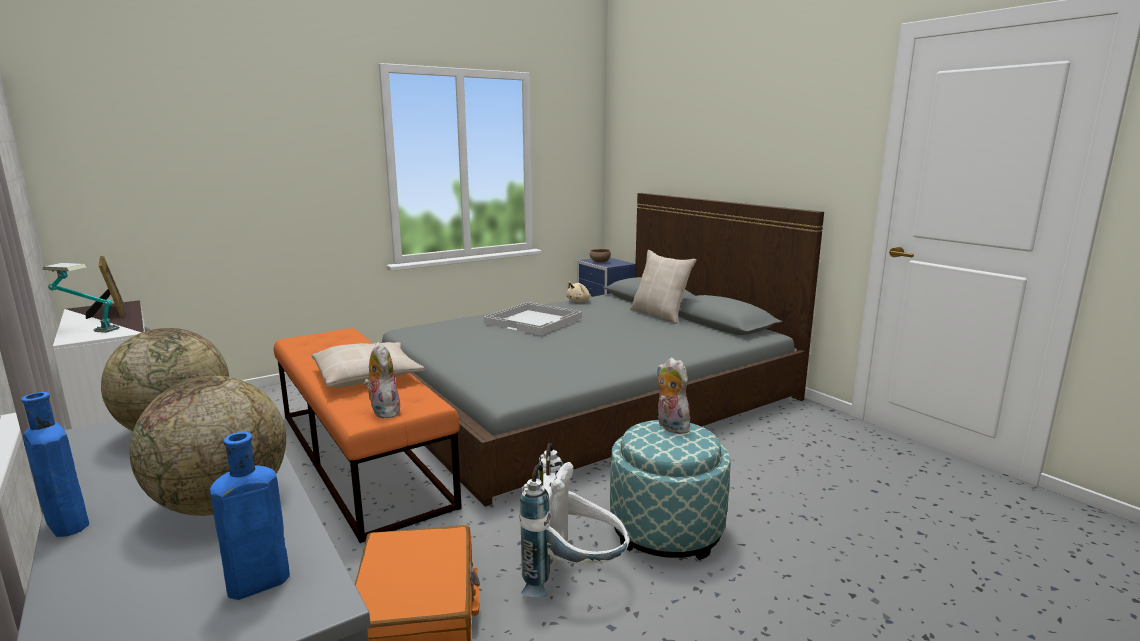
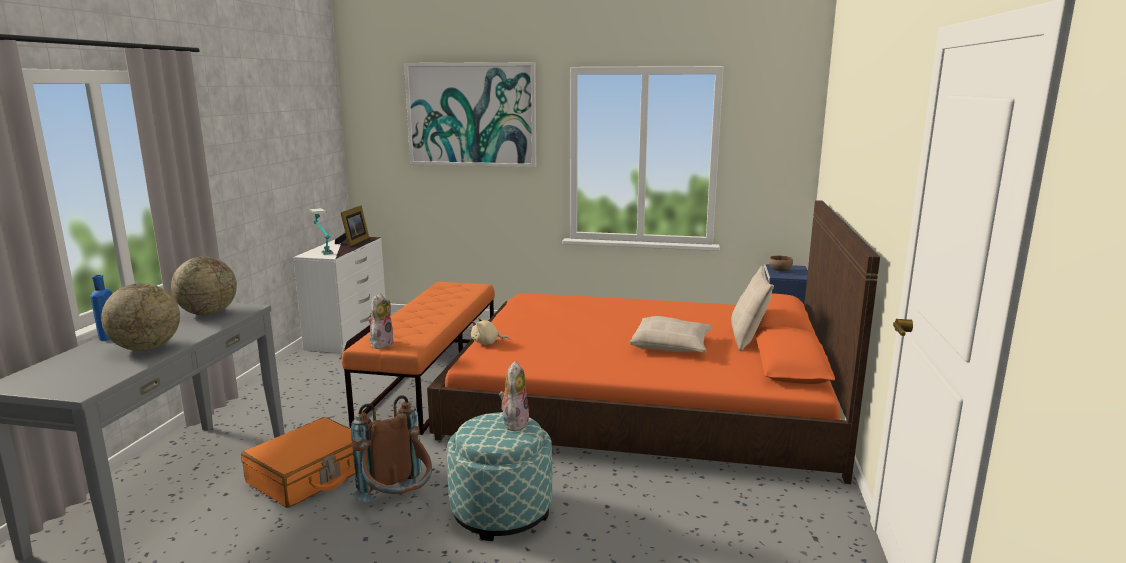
camera: 45 degrees right, 0 degrees up
(253, 119) = (471, 114): none -> picture
(254, 585) = (86, 378): blue bottle -> none
(368, 376) = (423, 319): beige pillow -> beige pillow (671, 345)
(534, 320) = (623, 312): white tray -> none
(574, 579) = (398, 504): white backpack -> brown backpack
(579, 301) = (708, 306): beige plush toy -> beige plush toy (487, 343)
(586, 397) = (643, 397): grey bed -> orange bed

